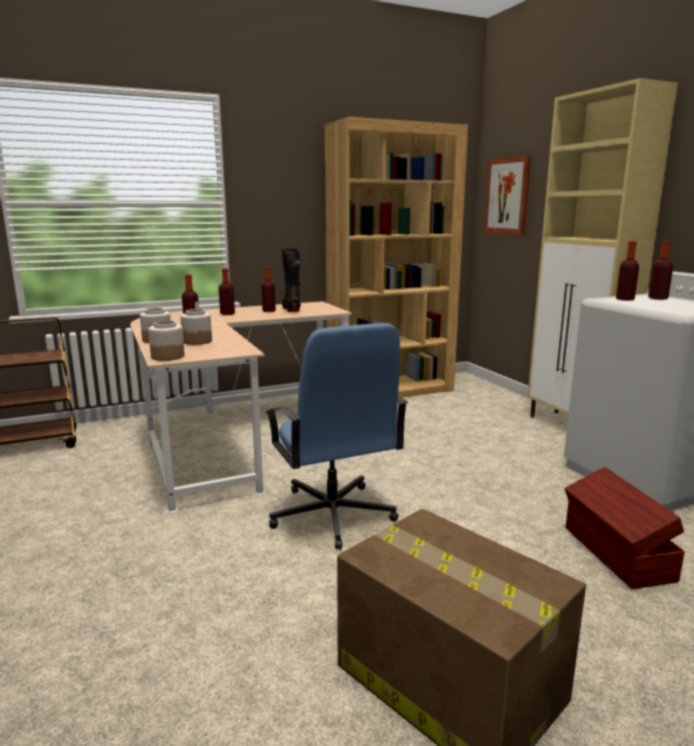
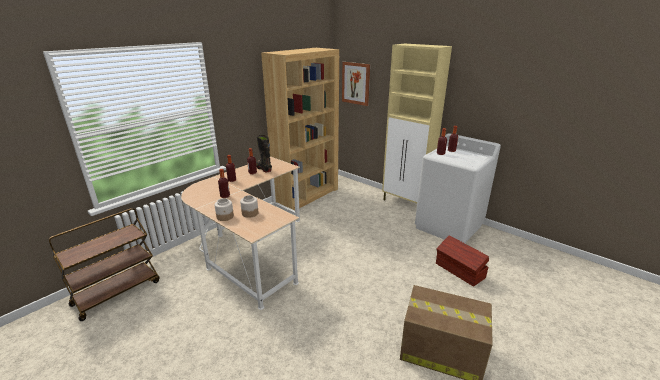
camera: 25 degrees left, 10 degrees up
(167, 357) = (252, 232): jar -> none
(332, 515) = (340, 286): blue office chair -> none

